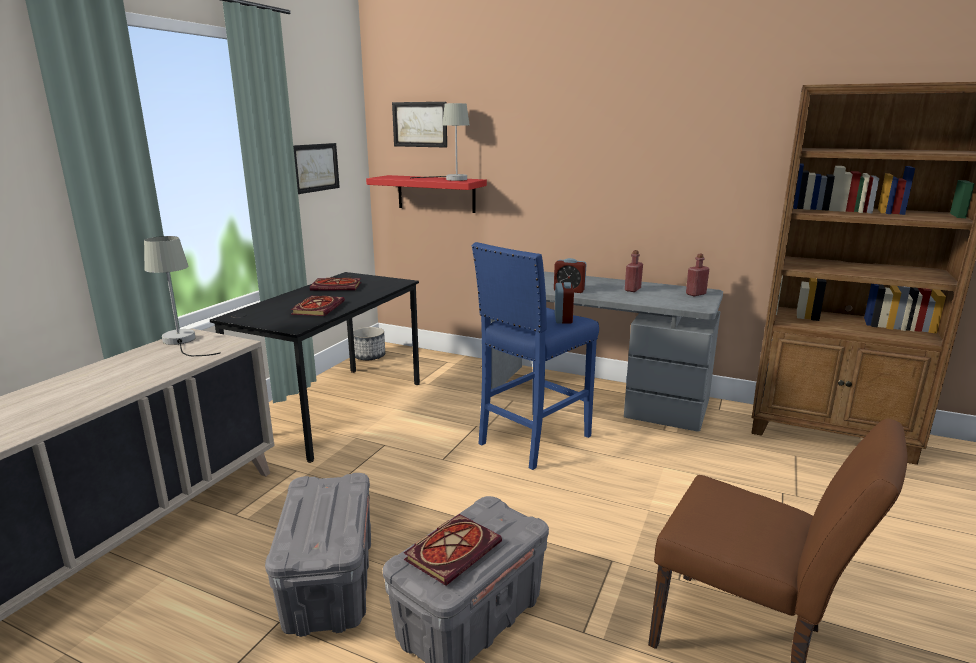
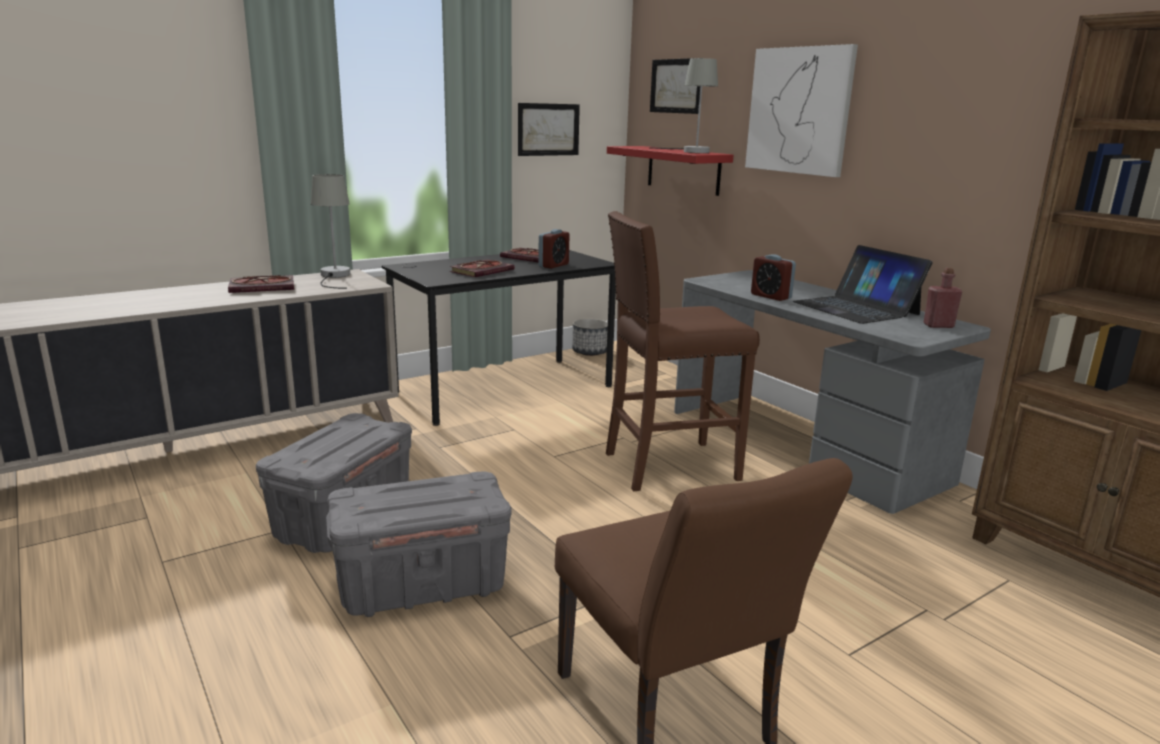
camera: 30 degrees right, 0 degrees up
(453, 549) = (398, 498): book -> book (264, 287)
(532, 440) = (667, 466): blue stool -> brown stool
(546, 144) = (799, 111): none -> picture
(563, 319) = (714, 320): alarm clock -> alarm clock (553, 265)
(632, 289) = (856, 308): red bottle -> laptop

